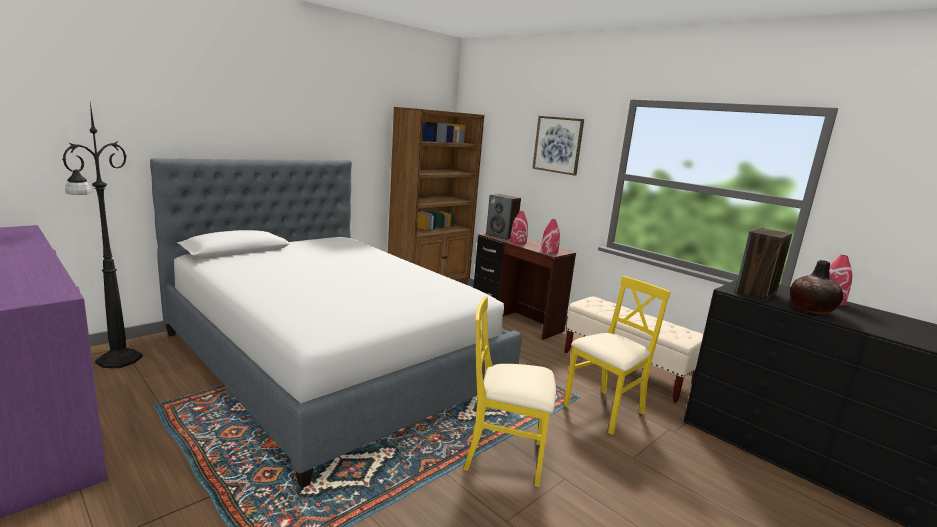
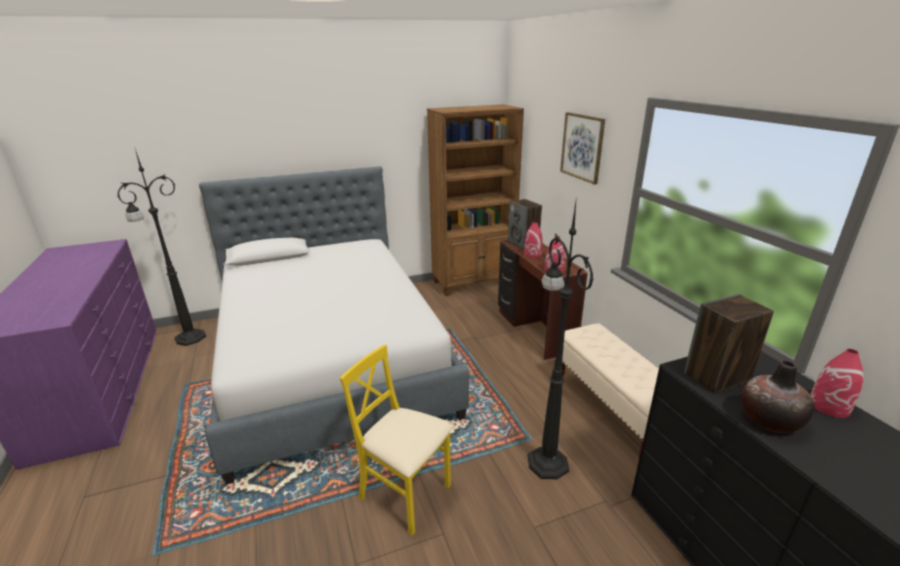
camera: 25 degrees right, 10 degrees up
(604, 411) = (547, 461): yellow chair -> black floor lamp

